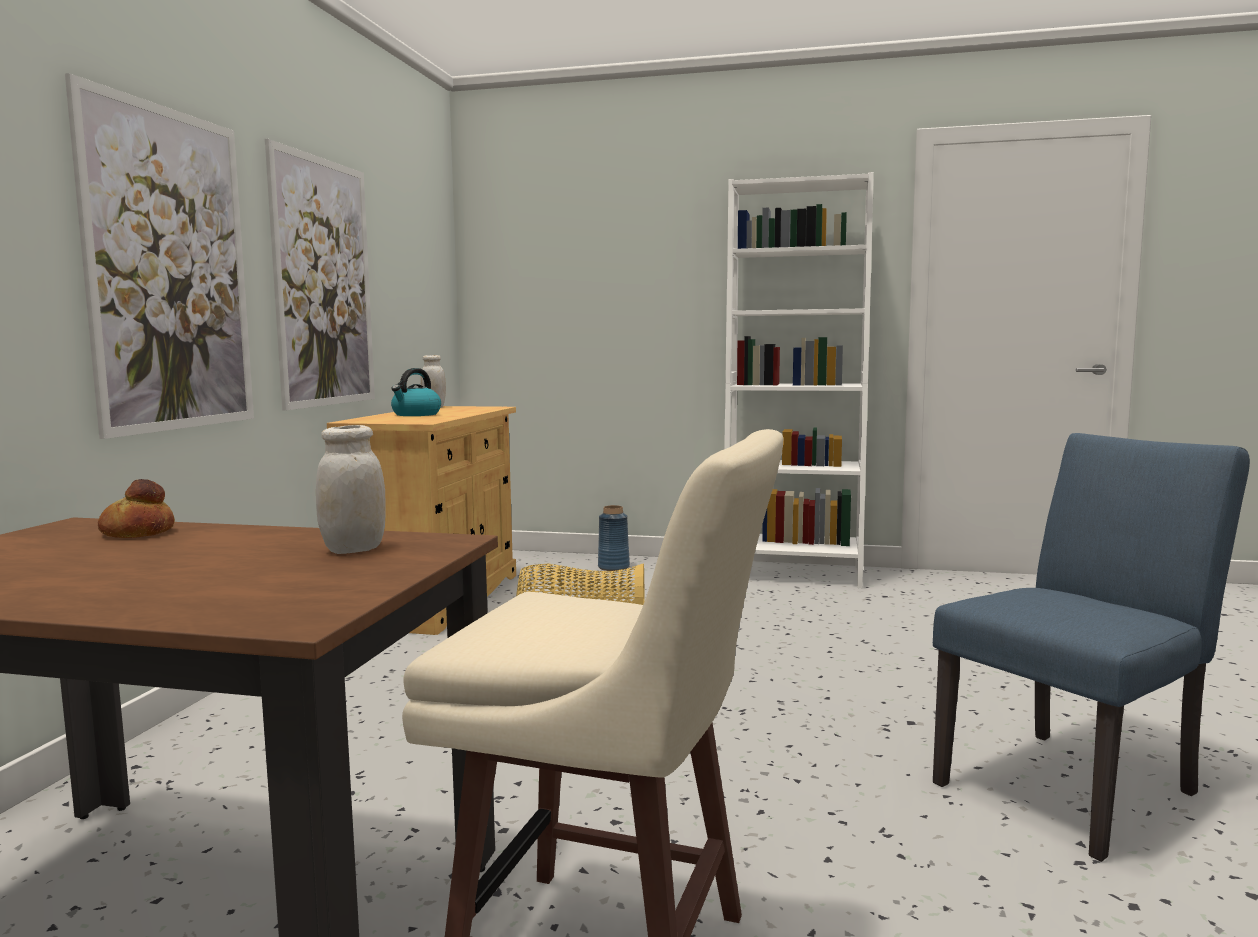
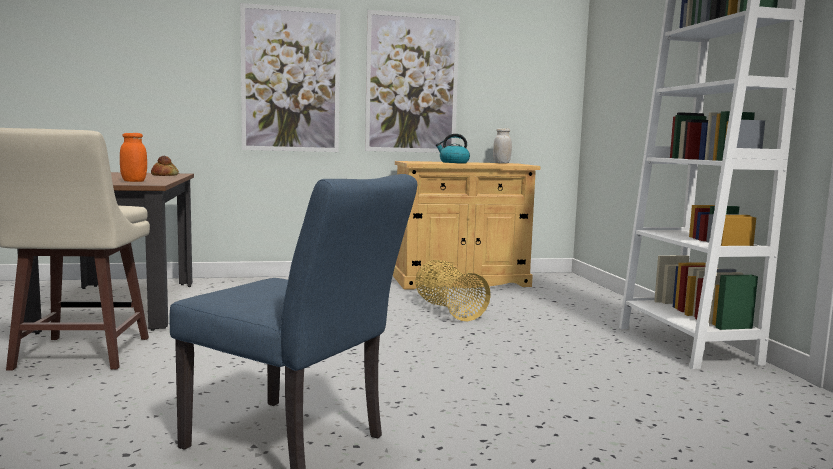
camera: 65 degrees right, 0 degrees up
(354, 549) = (134, 181): white jar -> orange jar
(614, 567) = (595, 301): blue vase -> none

